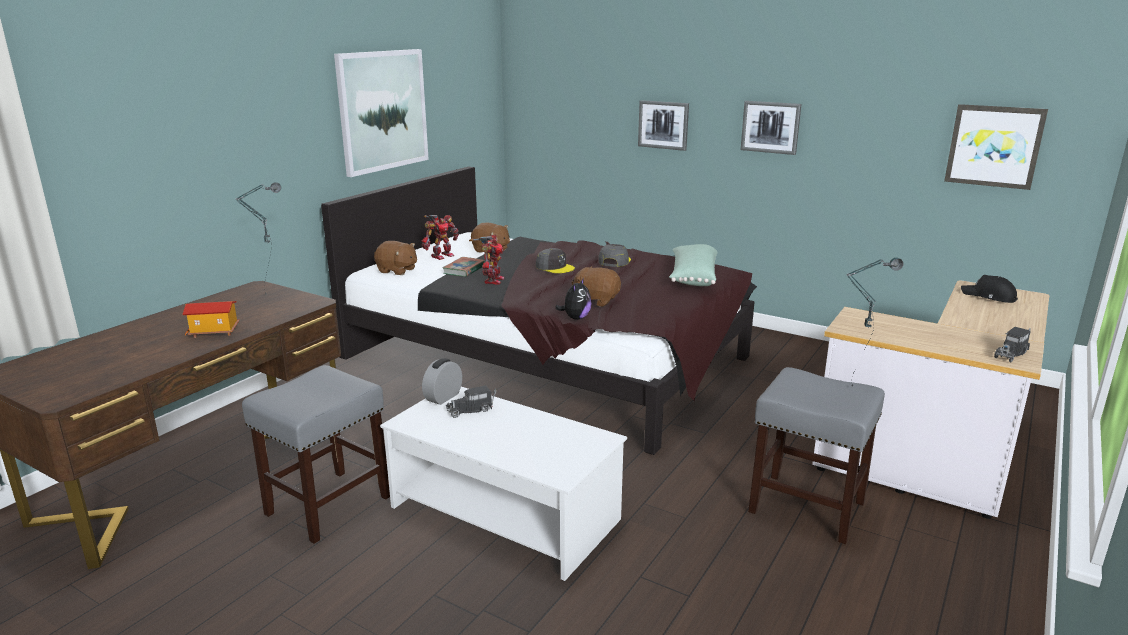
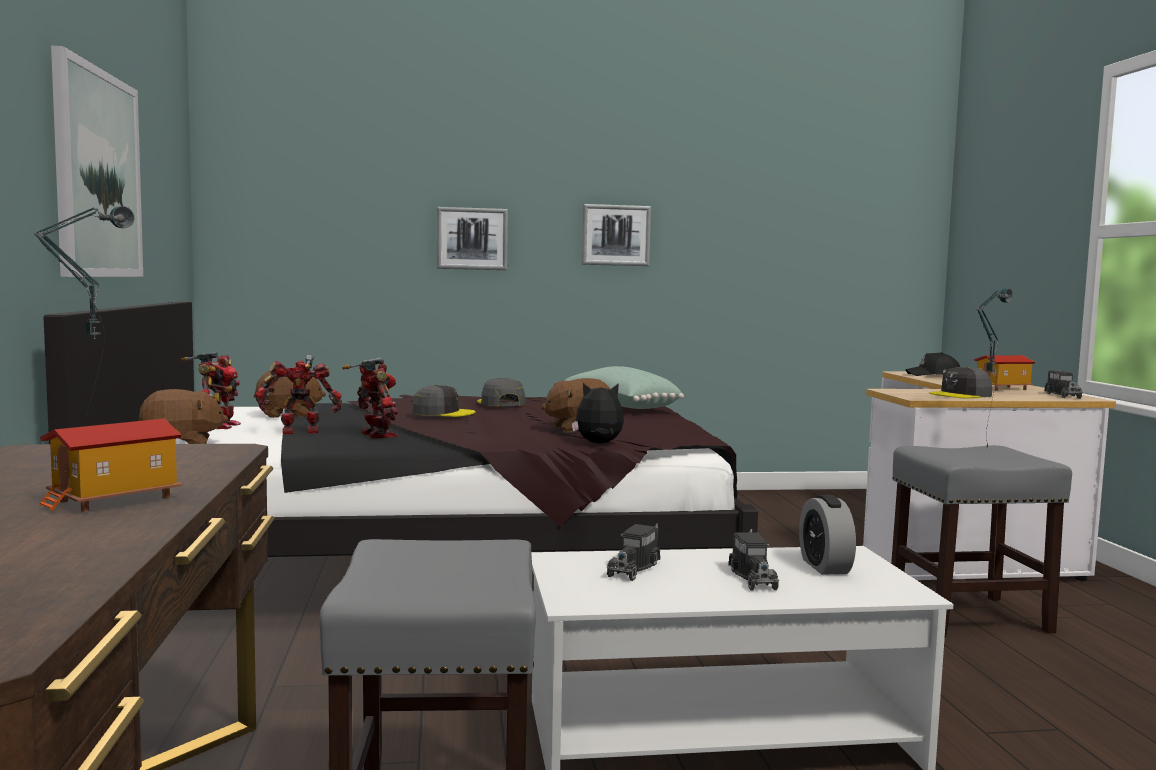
camera: 40 degrees left, 15 degrees down
(443, 397) = (560, 566): alarm clock -> alarm clock (825, 566)
(464, 270) = (300, 432): book -> toy robot
(511, 436) = (752, 577): none -> toy truck
(575, 318) = (599, 444): plush toy -> plush toy turned 75 degrees counterclockwise
(899, 332) = (961, 395): none -> grey cap
(983, 331) = (1002, 388): none -> toy house
(994, 146) = (846, 244): picture -> none

